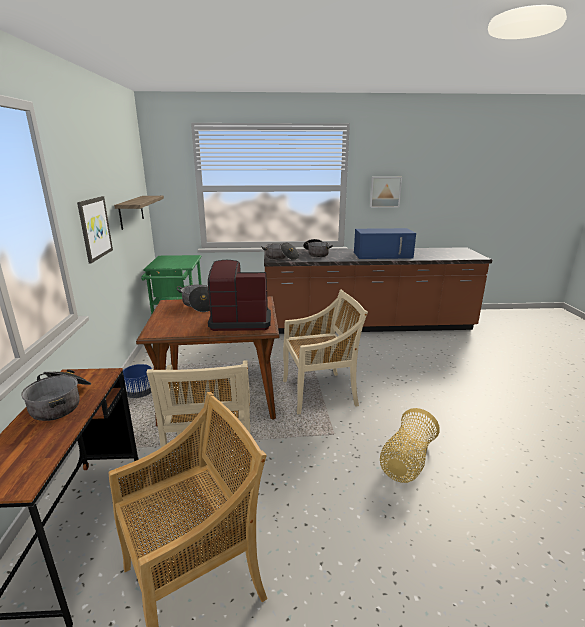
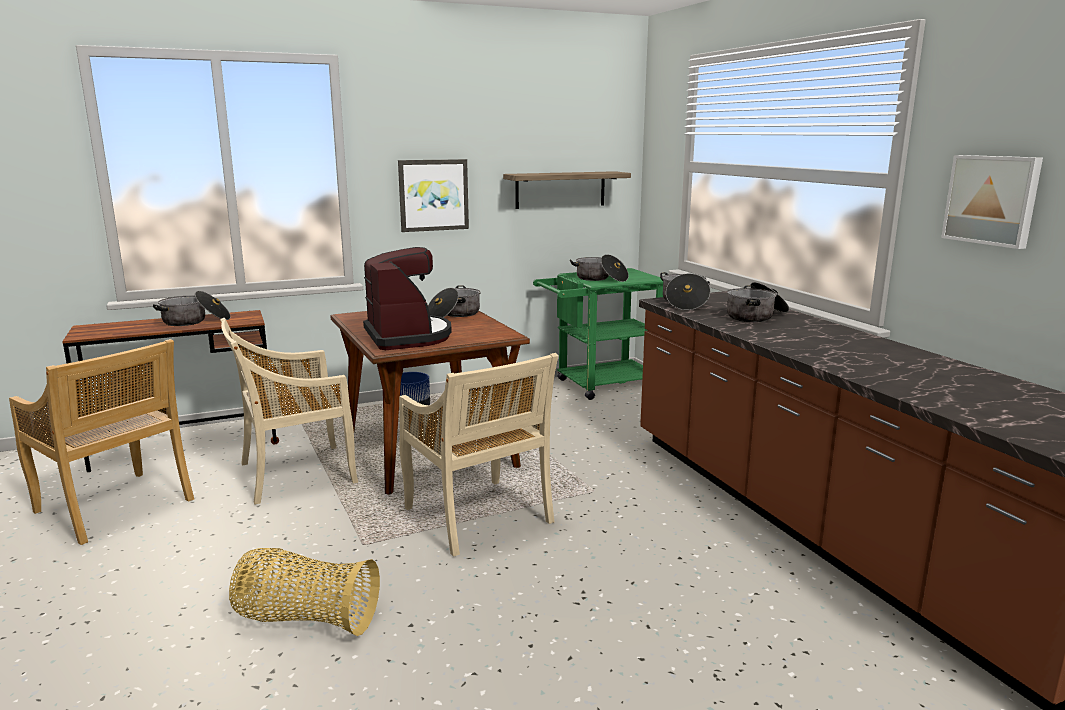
camera: 70 degrees right, 5 degrees down
(176, 264) = (600, 279): none -> cooking pot
(383, 255) = (854, 357): blue microwave -> none

